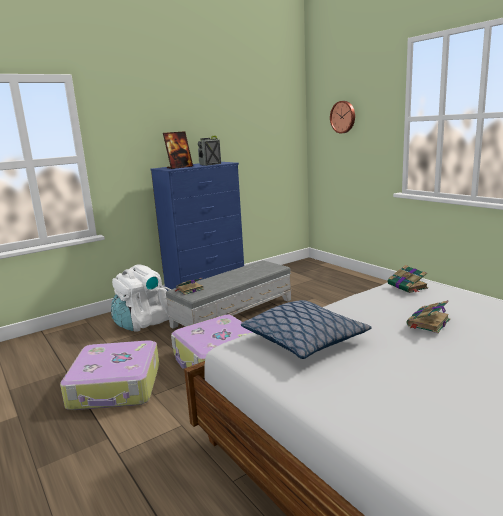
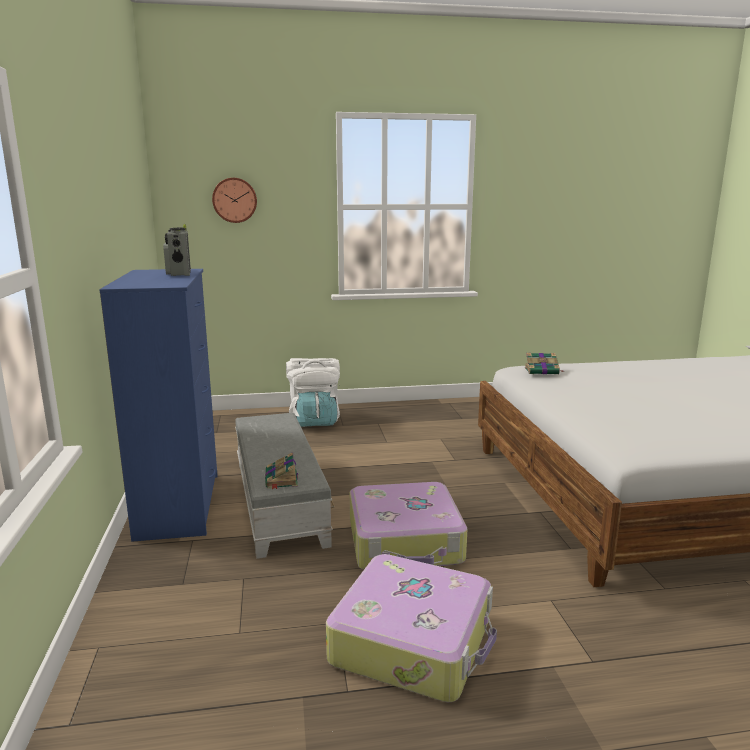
camera: 65 degrees left, 0 degrees up
(144, 322) = (203, 580): white backpack -> white backpack (314, 421)
(179, 167) = (161, 282): picture frame -> none
(305, 340) = (637, 424): pillow -> none
(428, 323) = (630, 385): book -> none

